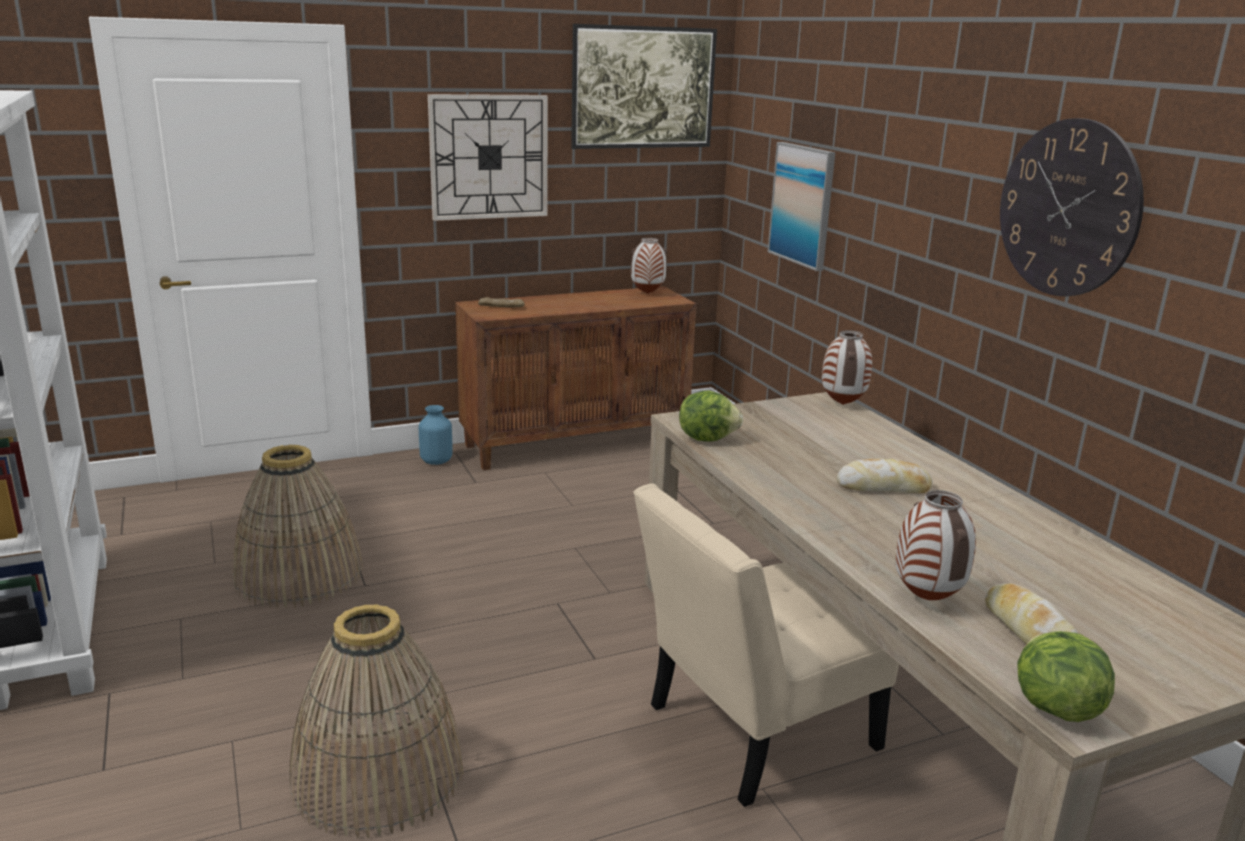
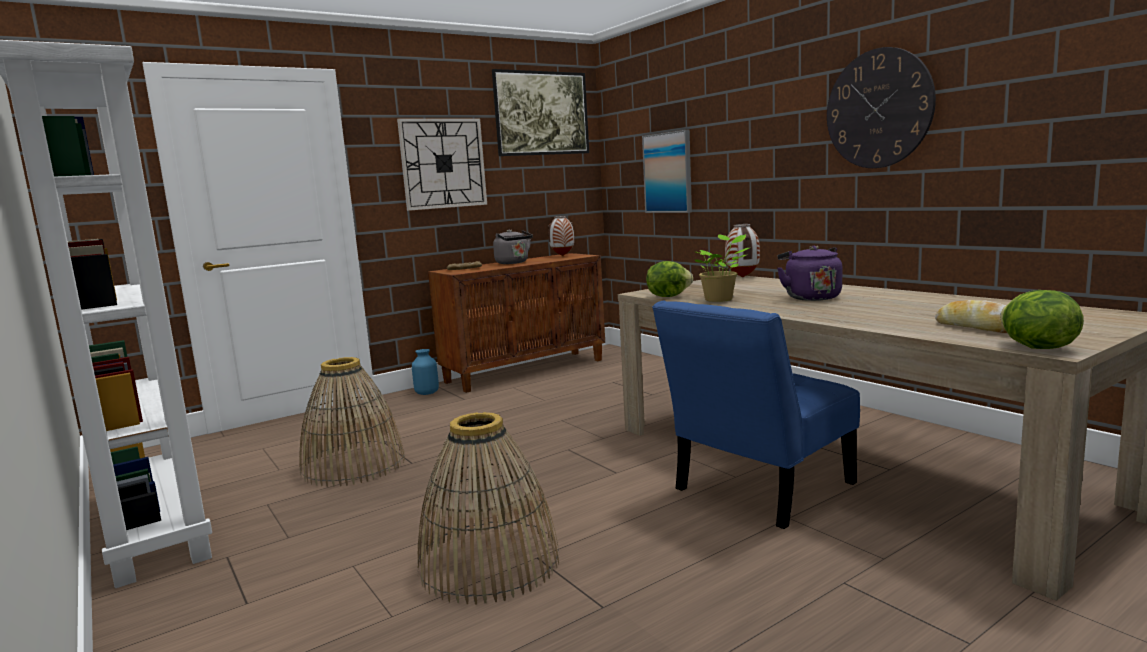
camera: 10 degrees left, 10 degrees down
(572, 302) = (513, 263): none -> grey kettle
(751, 731) = (758, 490): beige chair -> blue chair
(765, 463) = (720, 299): none -> potted plant
(883, 487) = (810, 297): bread -> purple kettle
(928, 599) = (898, 326): vase -> none

